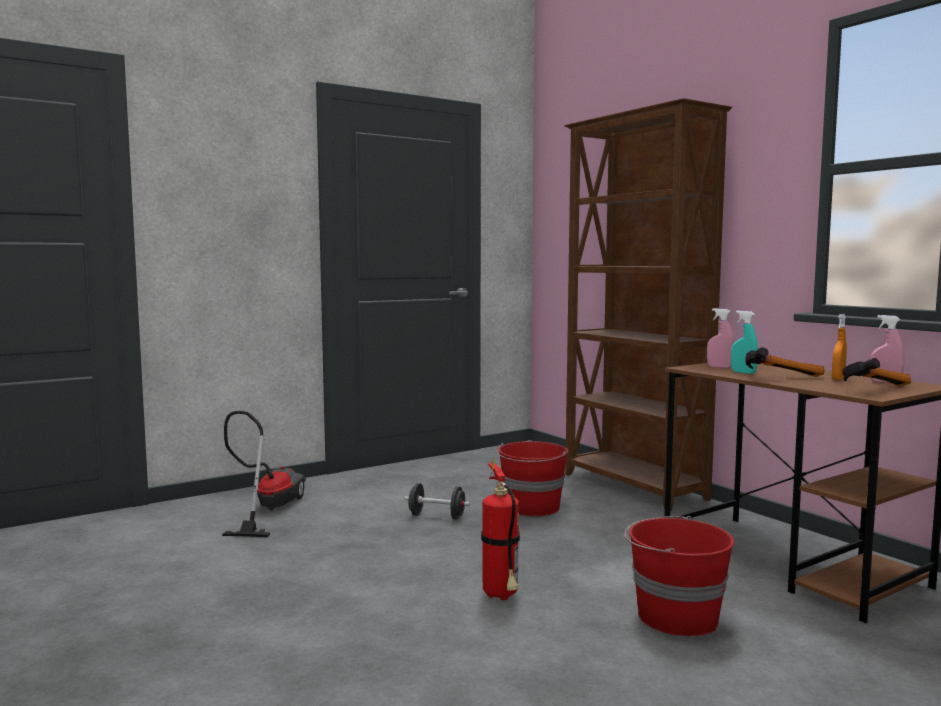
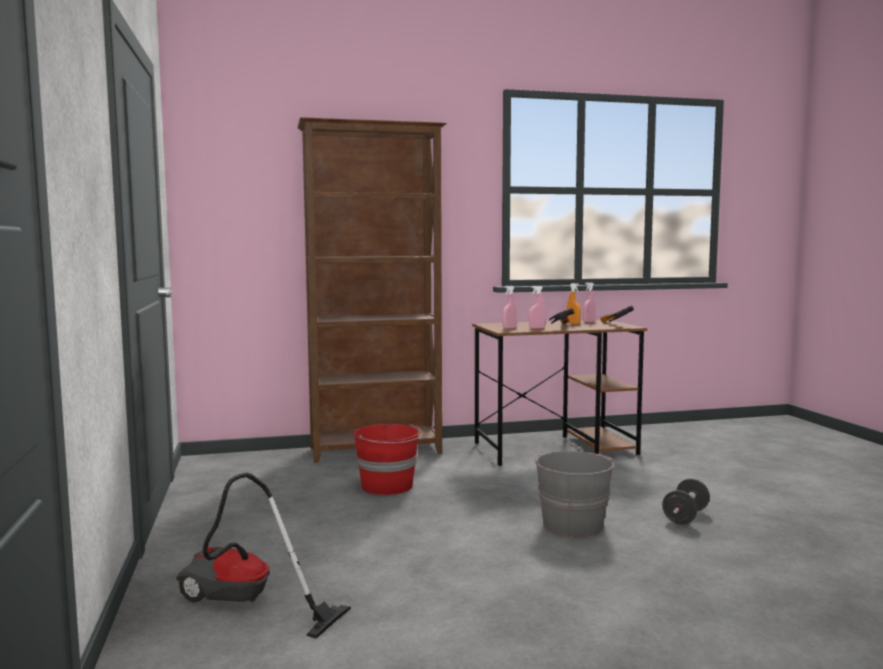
camera: 70 degrees left, 0 degrees up
(437, 516) = (372, 522): black dumbbell -> black dumbbell (685, 516)
(501, 597) = (572, 524): fire extinguisher -> grey bucket
(675, 616) = (620, 486): red bucket -> none
(743, 372) = (536, 328): turquoise spray bottle -> pink spray bottle

